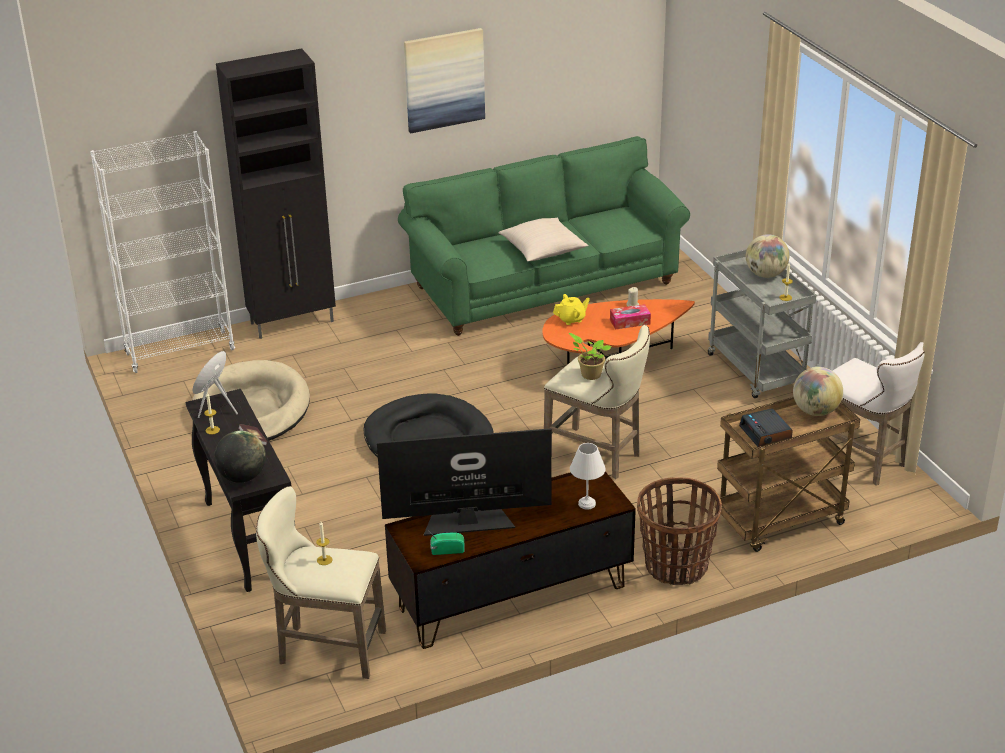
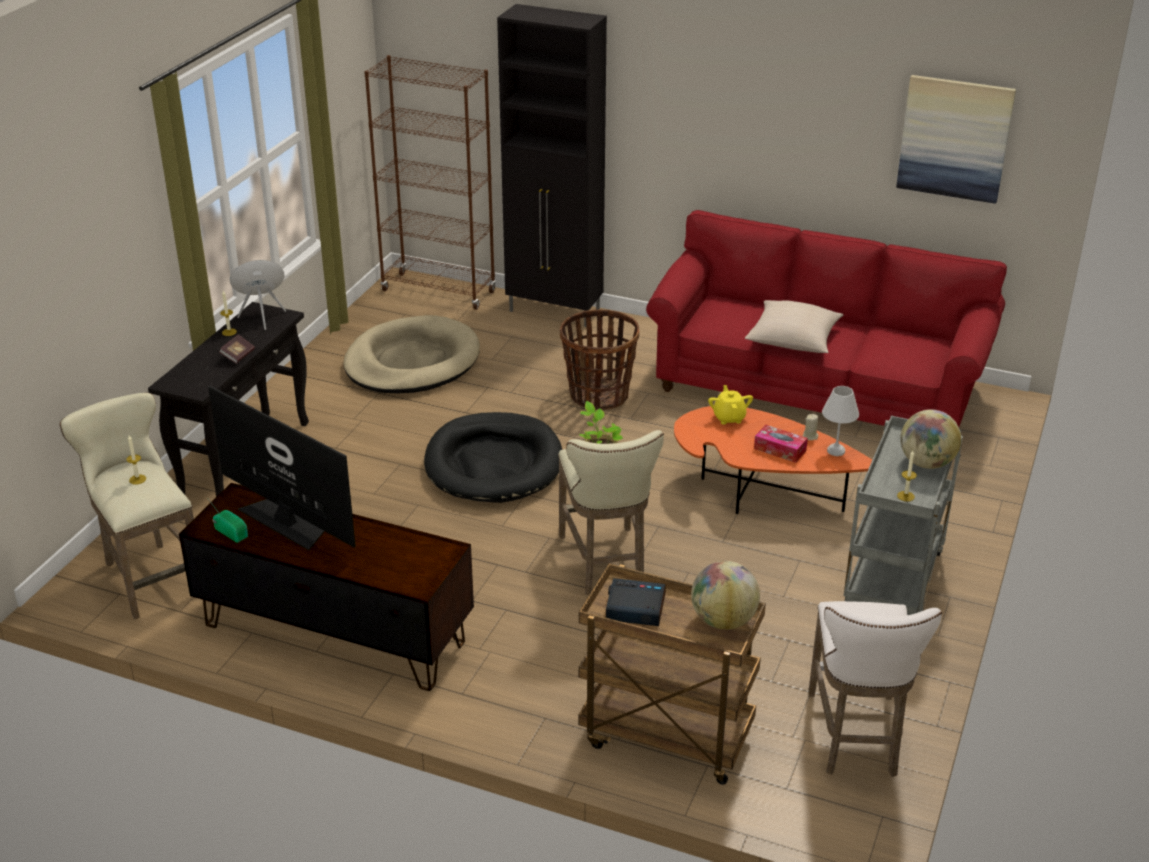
camera: 45 degrees right, 0 degrees up
(180, 352) = (439, 291): white bookcase -> brown bookcase
(242, 477) = (181, 378): globe -> none
(444, 80) = (768, 106): picture -> picture (954, 138)
(544, 286) = (817, 390): green sofa -> red sofa
(571, 319) = (729, 418): yellow teapot -> yellow teapot turned 120 degrees counterclockwise
(587, 503) = (398, 570): white table lamp -> white table lamp (837, 451)
(675, 566) = (501, 706): basket -> basket (598, 395)
(766, 433) = (634, 608): alarm clock -> alarm clock turned 75 degrees clockwise

